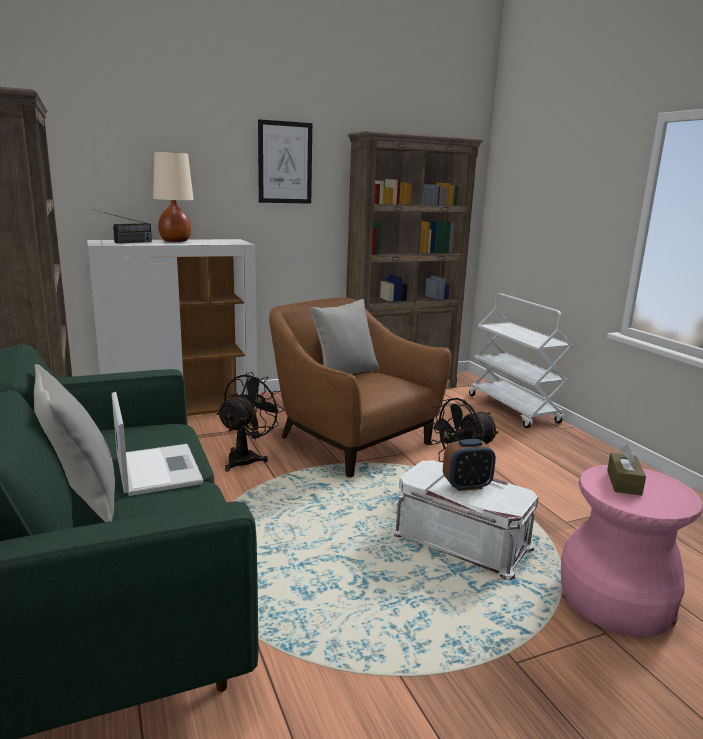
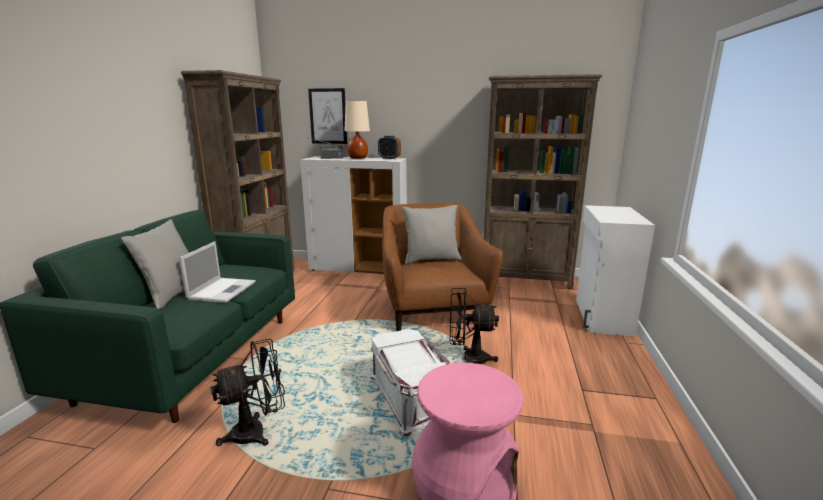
camera: 35 degrees right, 0 degrees up
(247, 458) = (356, 304): black fan -> black fan (257, 432)
(285, 163) = (440, 104): picture -> picture (328, 116)
(466, 486) = (411, 354): alarm clock -> alarm clock (389, 158)
(514, 409) = (601, 316): white cart -> white cabinet
(624, 482) = (467, 381): brown tissue box -> none

